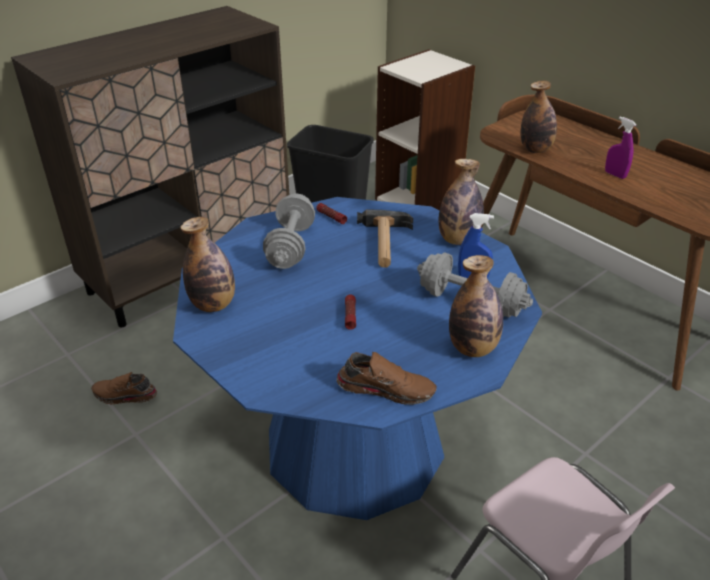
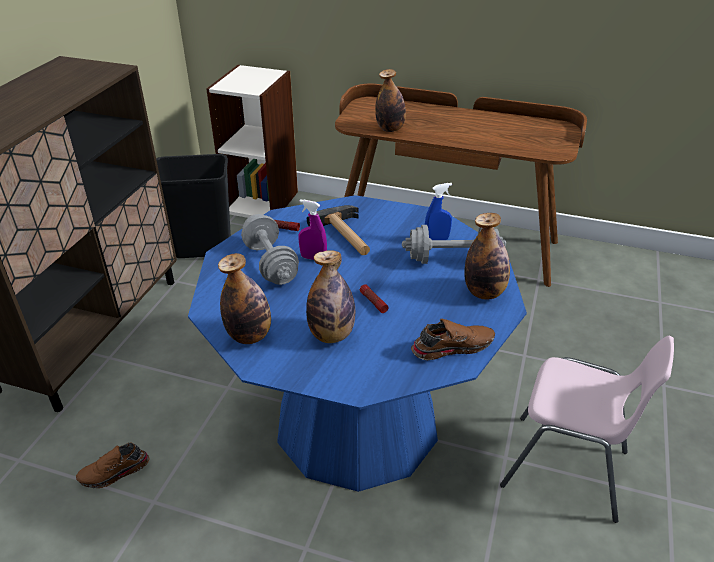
camera: 30 degrees left, 0 degrees up
(458, 240) = (400, 215): bottle -> bottle (331, 335)
(615, 175) = (462, 133): purple spray bottle -> purple spray bottle (313, 258)

